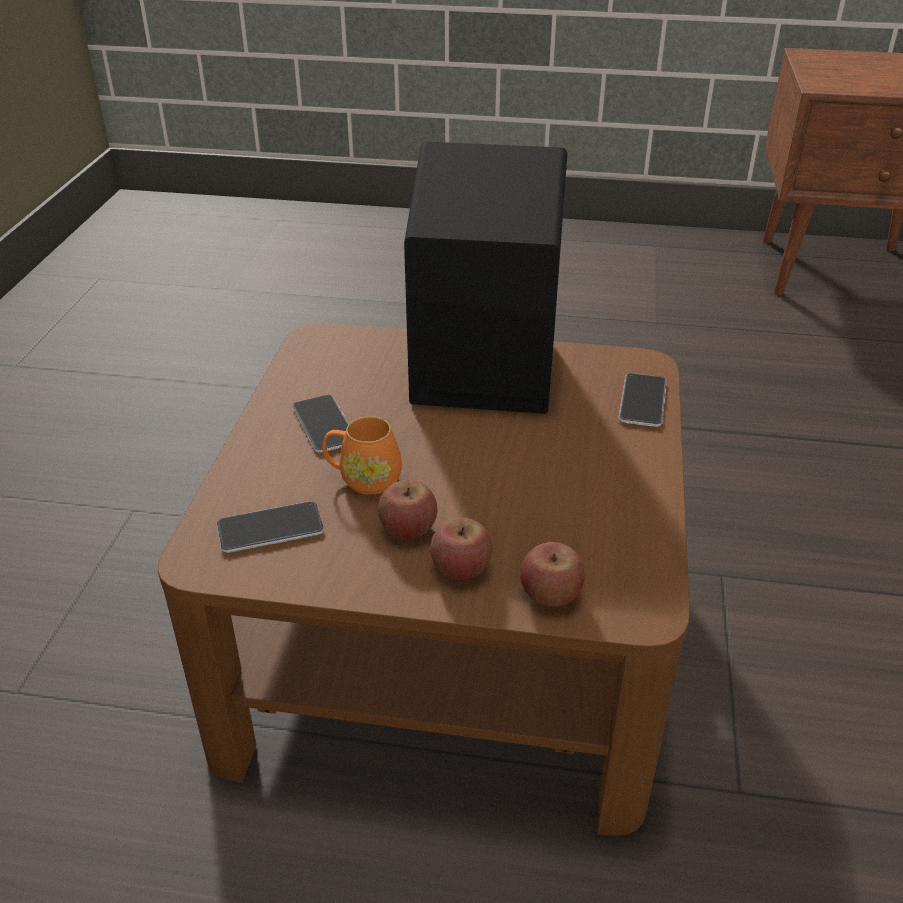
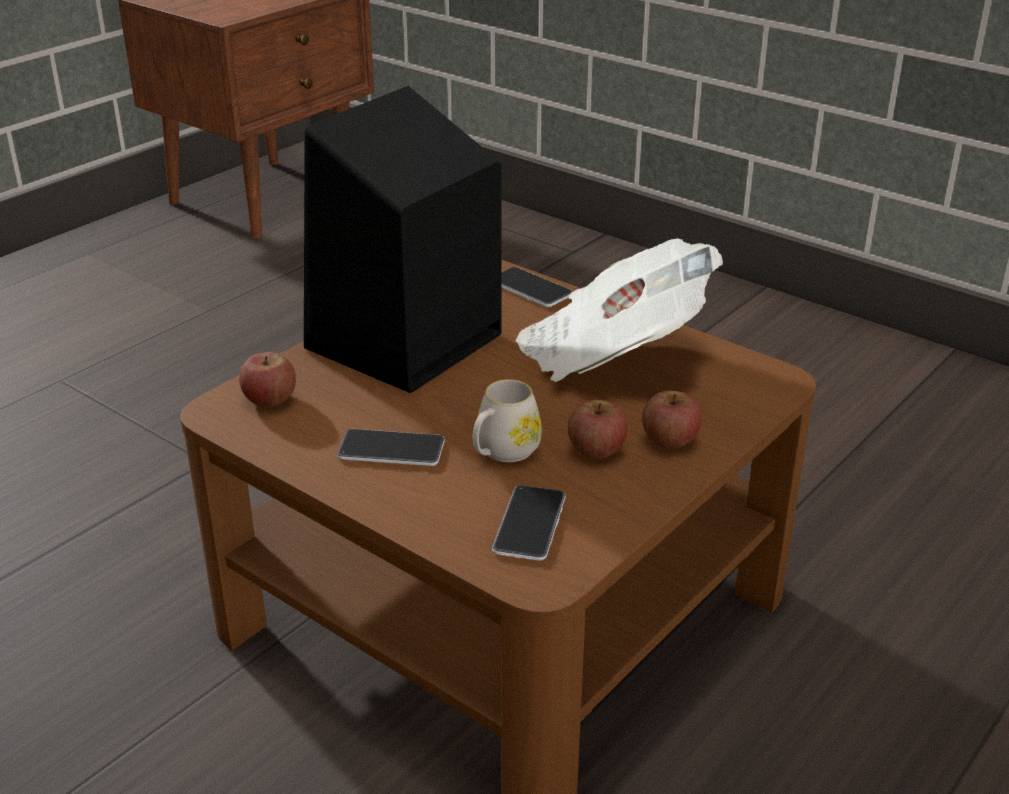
camera: 60 degrees left, 5 degrees down
(363, 479) = (502, 452): orange mug -> white mug
(550, 594) = (732, 410): apple -> apple (270, 399)
(579, 484) = (611, 353): none -> newspaper

